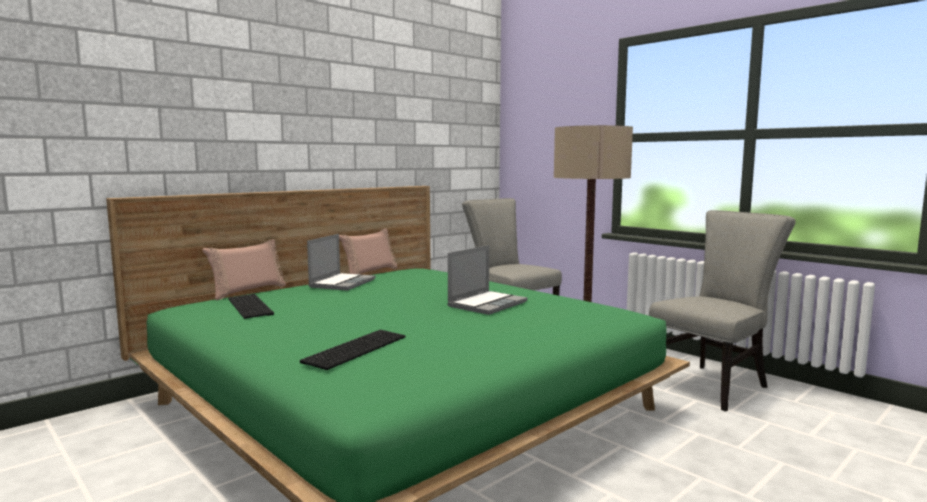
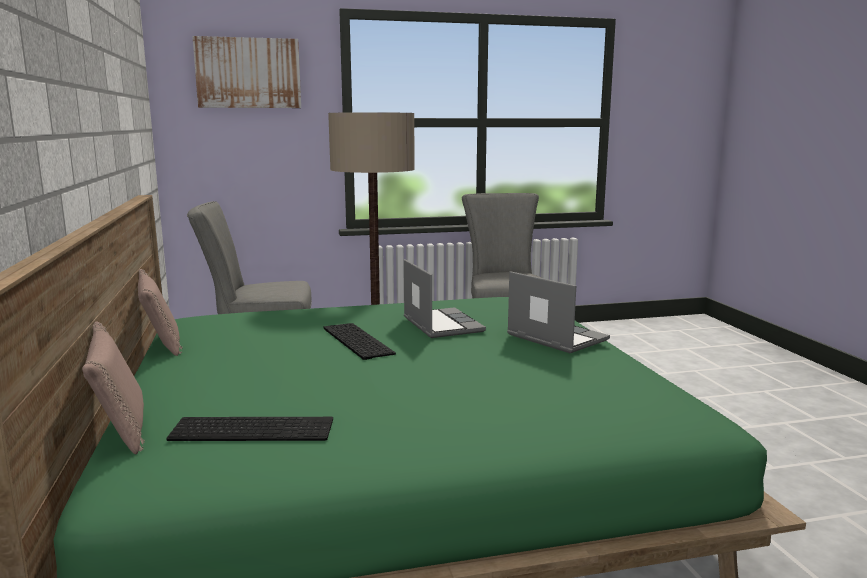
camera: 60 degrees left, 5 degrees up
(342, 283) = (211, 361): laptop -> laptop (555, 338)
(355, 348) = (548, 398): keyboard -> keyboard (355, 340)
(553, 102) = (248, 73): none -> picture

